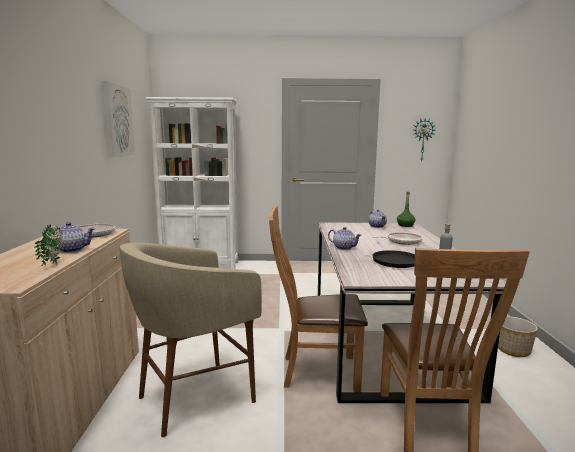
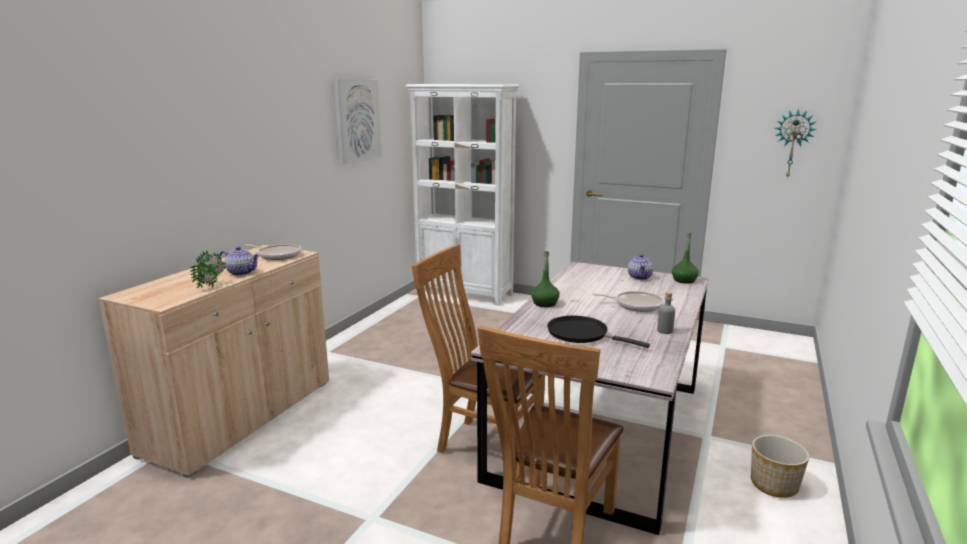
camera: 25 degrees right, 5 degrees up
(195, 398) = (346, 439): beige stool -> none
(343, 247) = (544, 303): teapot -> green bottle

